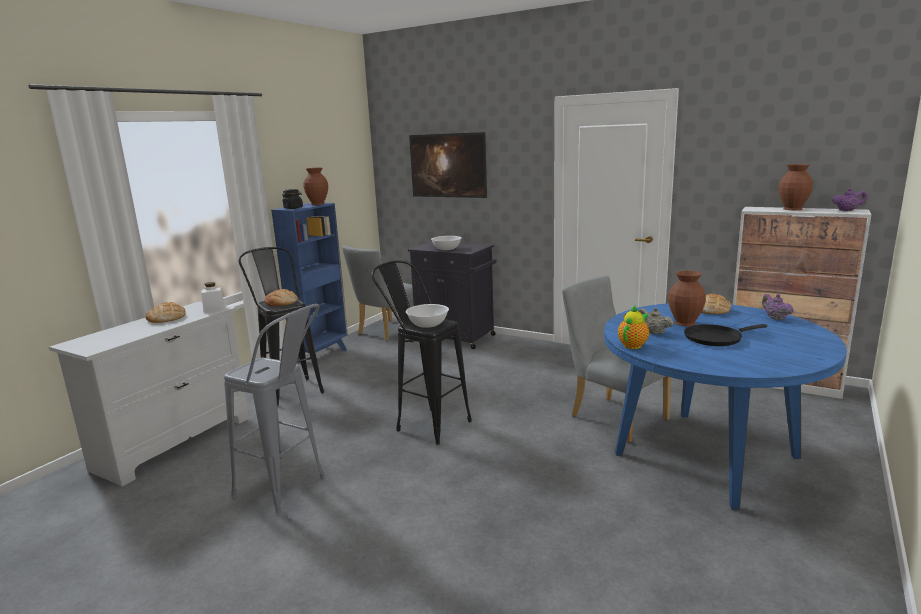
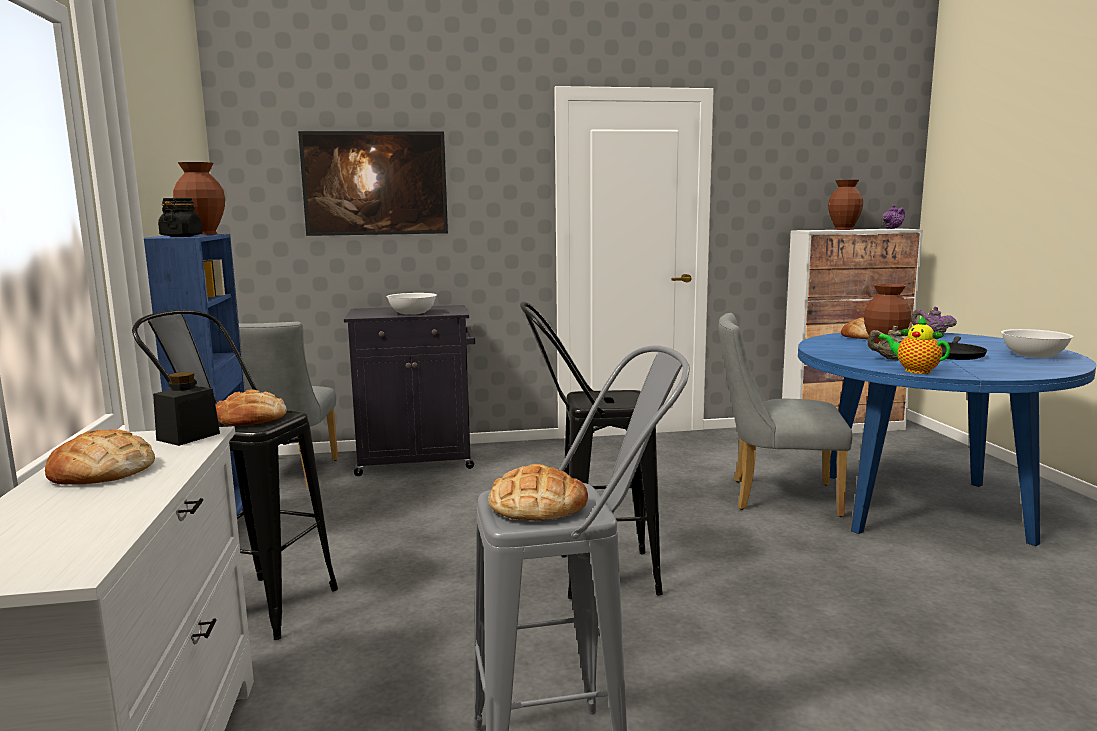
camera: 40 degrees left, 5 degrees down
(214, 309) = (188, 437): white jar -> black jar
(259, 368) = (537, 505): none -> bread
(428, 325) = (614, 399): white bowl -> white bowl (1033, 356)
(633, 345) = (914, 370): teapot -> teapot turned 45 degrees counterclockwise

